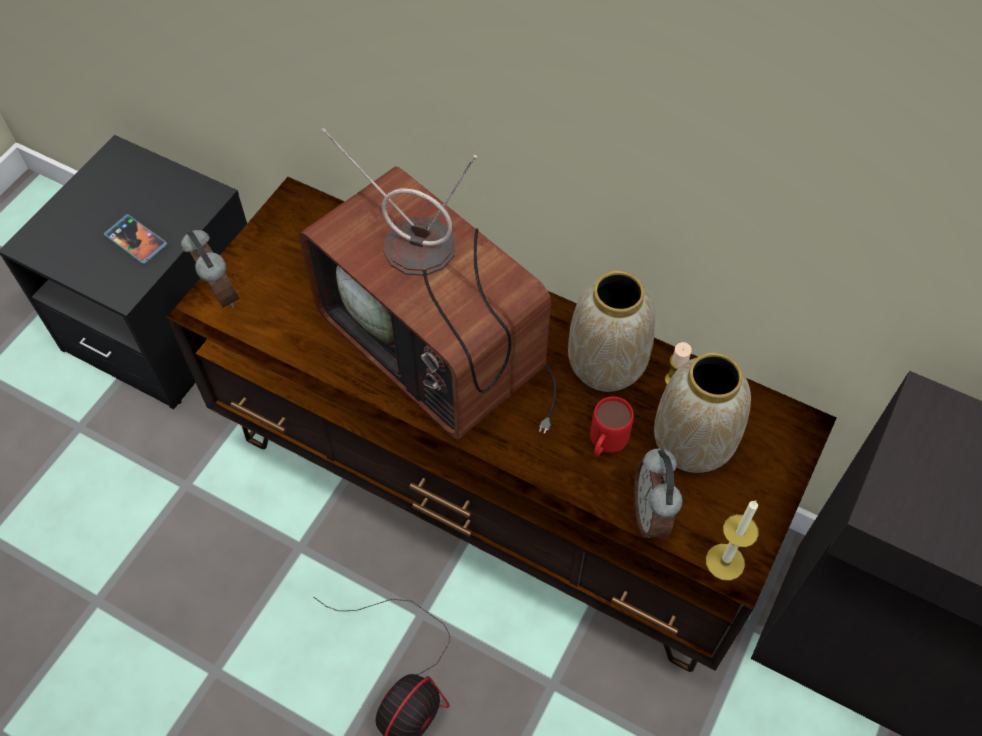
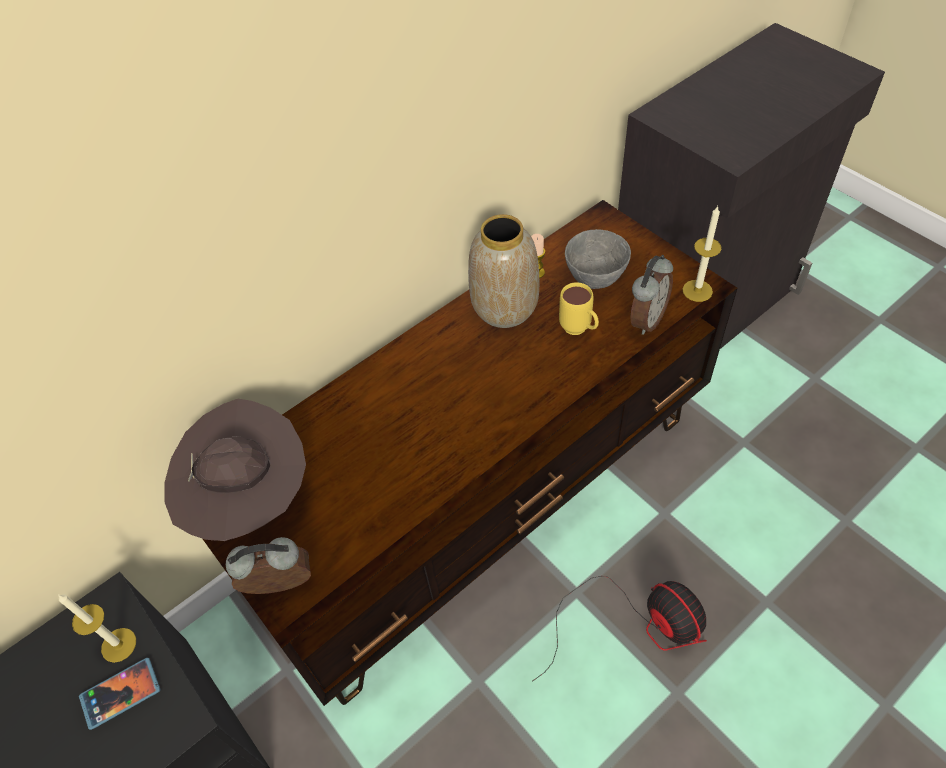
camera: 65 degrees left, 5 degrees down
(174, 220) = (118, 645): none -> candle
(297, 238) = (251, 499): none -> brown hat
(441, 348) = (438, 413): television -> none
(604, 447) = (579, 330): red mug -> yellow mug
(651, 514) = (646, 319): alarm clock -> alarm clock turned 75 degrees counterclockwise
(692, 442) = (594, 278): vase -> grey bowl

